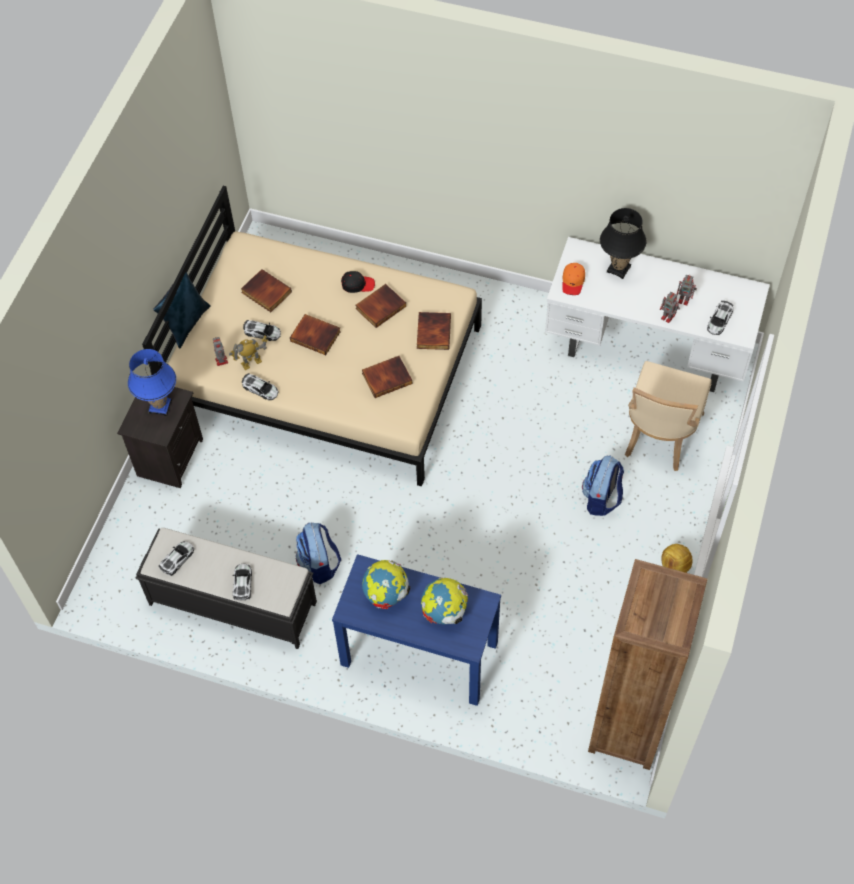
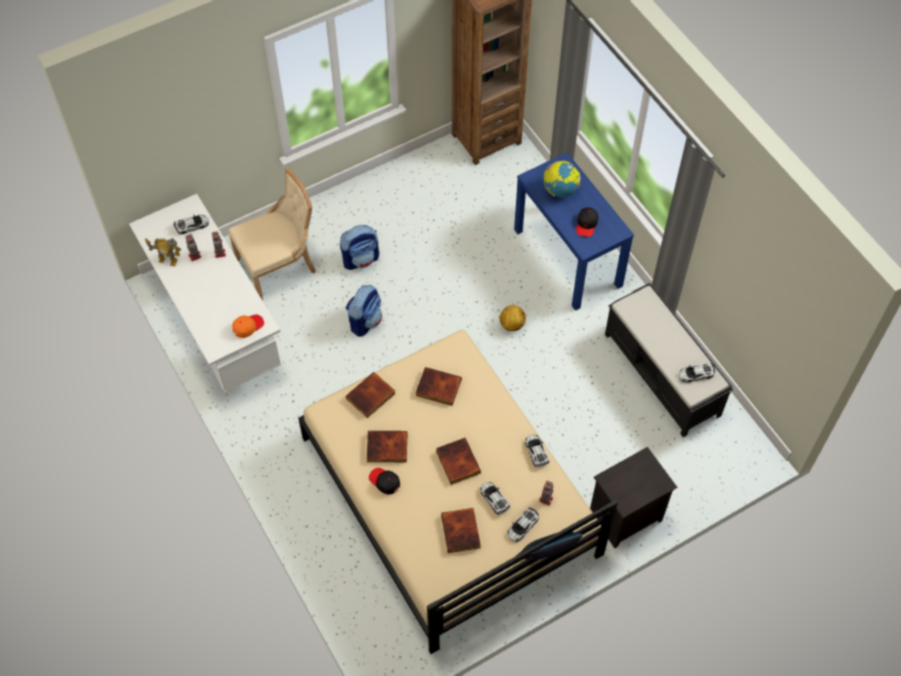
camera: 140 degrees left, 0 degrees up
(160, 407) = (628, 482): blue table lamp -> none
(242, 583) = (663, 326): toy car -> toy car (522, 526)
(251, 363) = (525, 479): toy robot -> toy robot (168, 261)
(319, 564) = (582, 356): backpack -> backpack (365, 321)
(386, 594) = (586, 224): globe -> black cap
(618, 269) = (207, 311): black table lamp -> none
(674, 566) = (364, 192): football -> football (512, 325)

